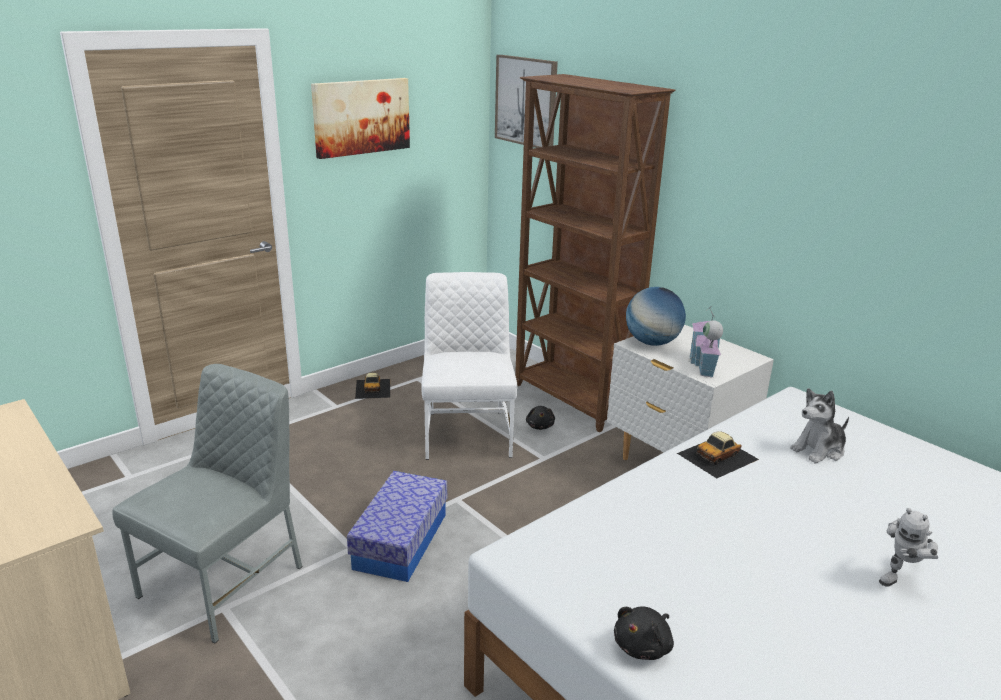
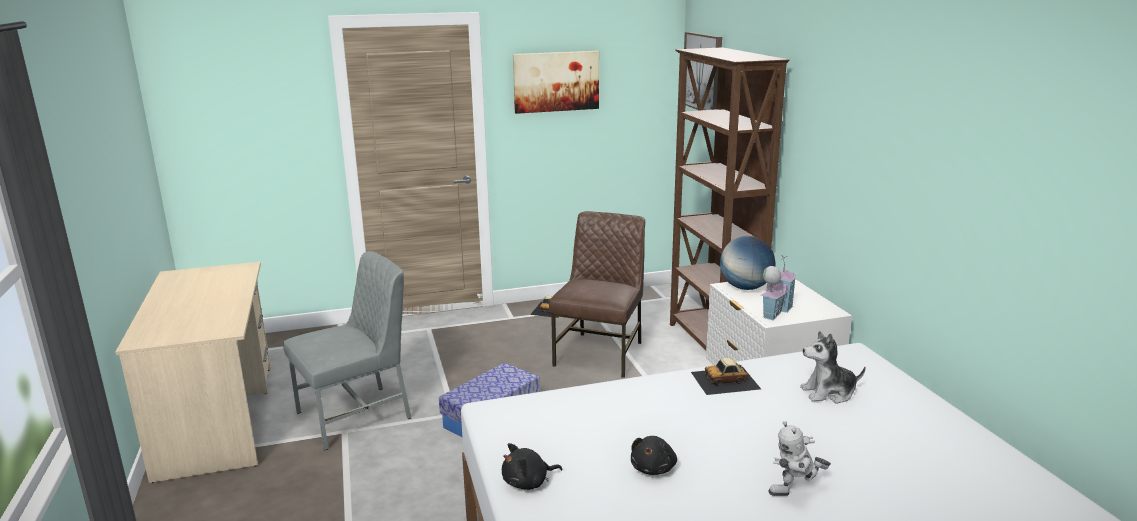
camera: 25 degrees right, 5 degrees down
(467, 433) = (600, 353): white chair -> brown chair
(540, 426) = (667, 359): black plush toy -> black plush toy (653, 468)

